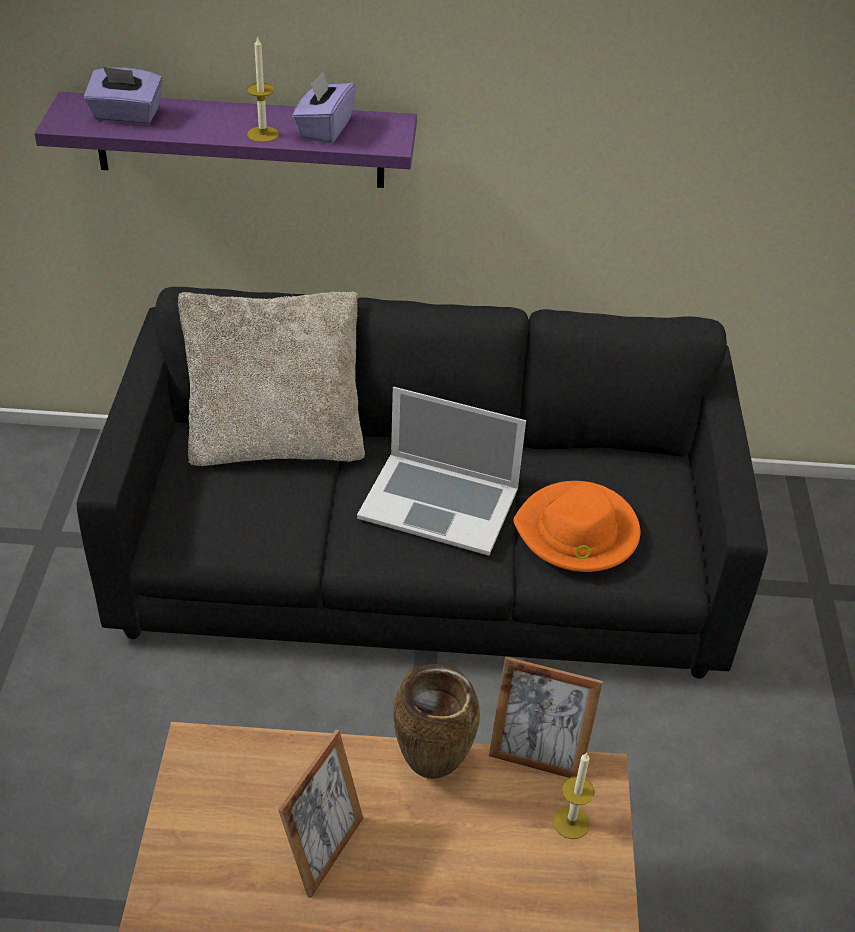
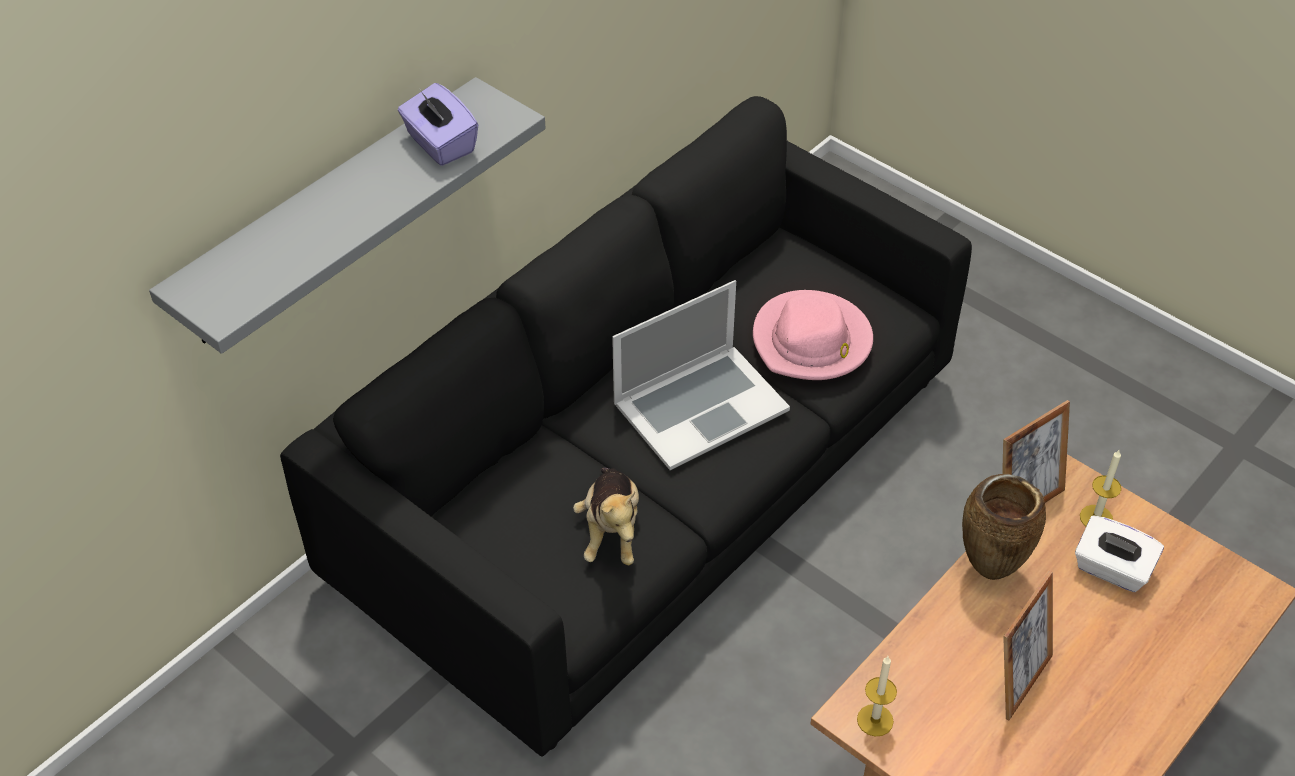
camera: 50 degrees left, 5 degrees up
(126, 116) = (263, 261): purple tissue box -> none
(240, 140) = (329, 213): purple shelf -> grey shelf
(263, 134) = (405, 186): candle -> candle (875, 720)
(270, 519) = (611, 531): none -> plush toy
(277, 439) = (512, 470): beige pillow -> none
(324, 850) = (1018, 680): picture frame -> picture frame turned 60 degrees clockwise
(519, 864) = (1111, 569): none -> white tissue box
(577, 532) = (812, 341): orange hat -> pink hat

